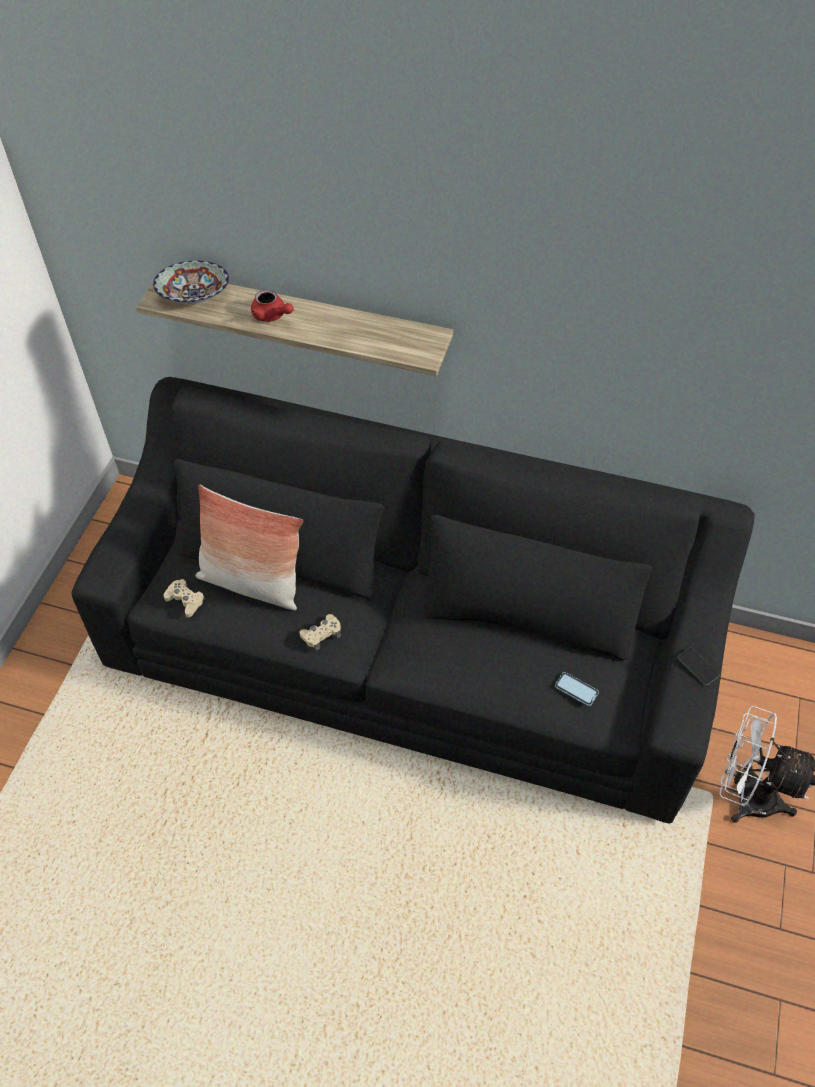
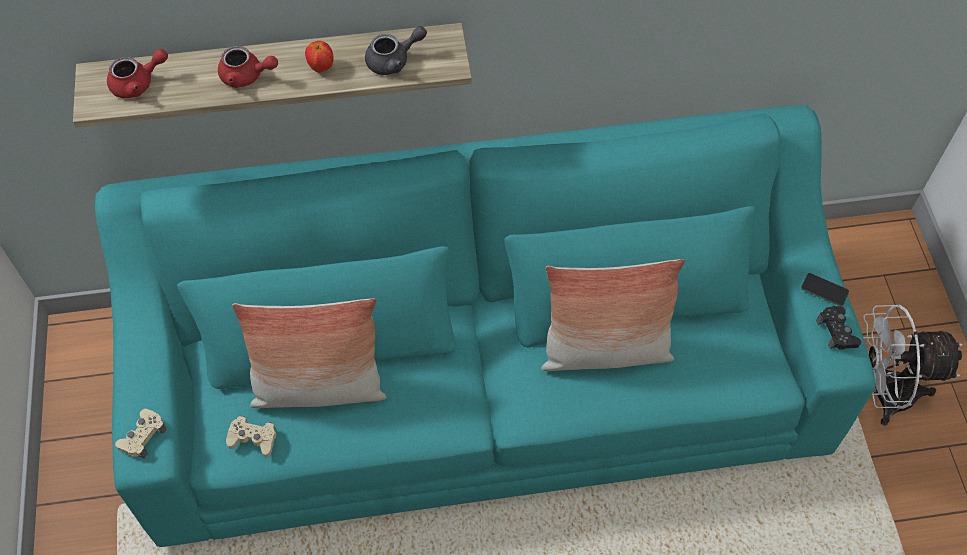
camera: 25 degrees left, 5 degrees up
(194, 296) = (138, 83): bowl -> red teapot
(321, 634) = (427, 413): beige game controller -> beige game controller (143, 436)
(328, 327) = (321, 67): none -> apple
(385, 339) = (394, 61): none -> grey teapot
(408, 646) = (484, 381): black sofa -> turquoise sofa
(487, 643) = (605, 351): none -> pillow
(576, 689) = (717, 362): phone -> none
(688, 703) = (837, 332): none -> black game controller

